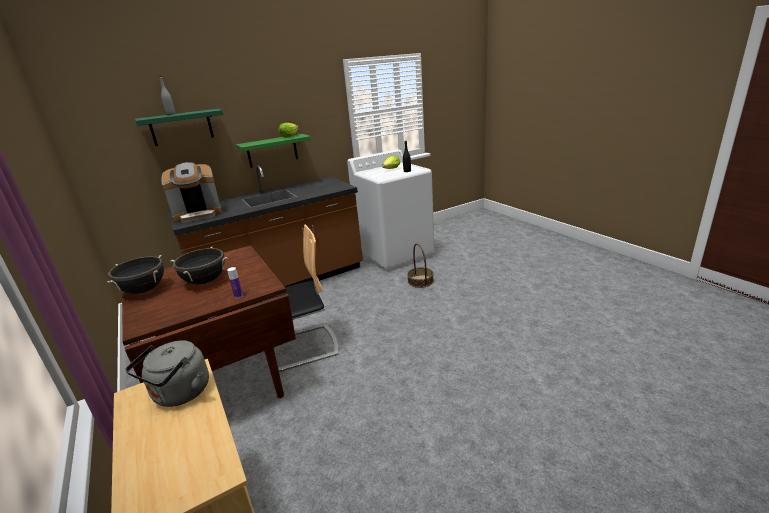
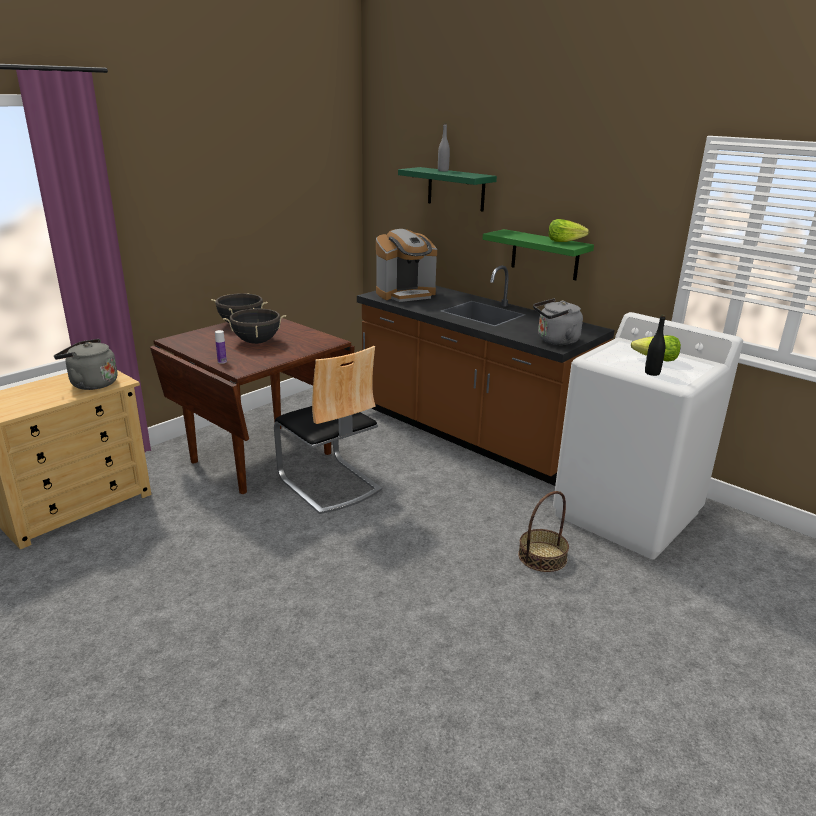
camera: 70 degrees right, 0 degrees up
(198, 215) = (406, 294): coffee machine -> coffee machine turned 75 degrees counterclockwise
(336, 187) = (555, 341): none -> grey kettle

